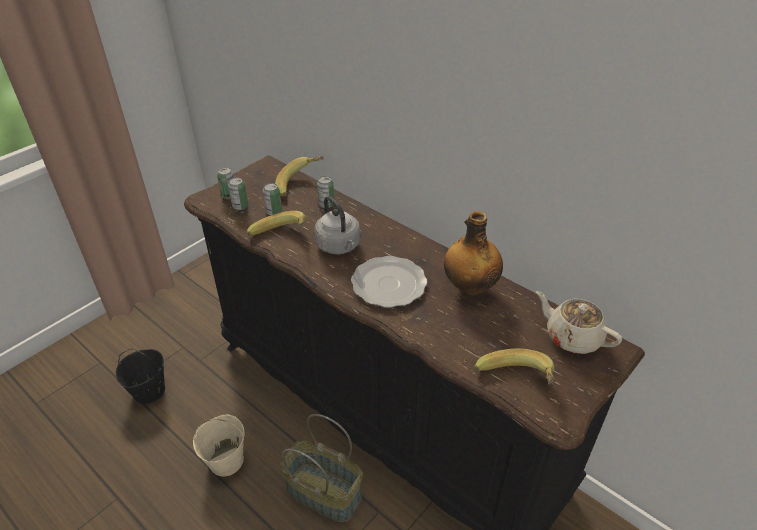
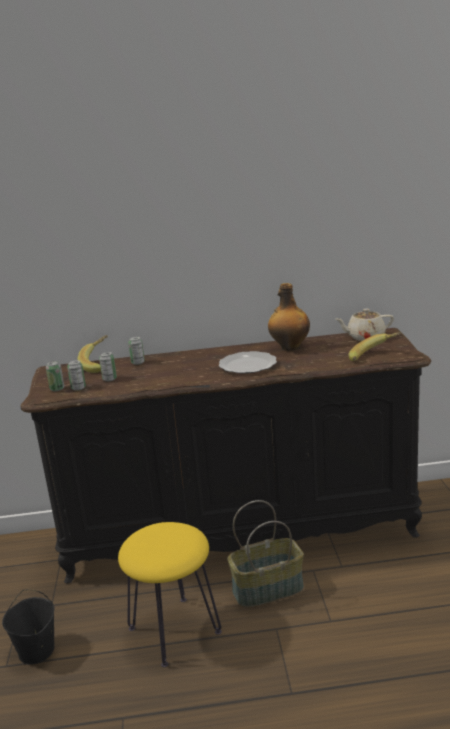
camera: 45 degrees left, 20 degrees down
(226, 460) = (174, 630): beige bucket -> yellow stool
(280, 237) = (141, 383): banana -> none
(339, 246) = (187, 369): grey kettle -> none

